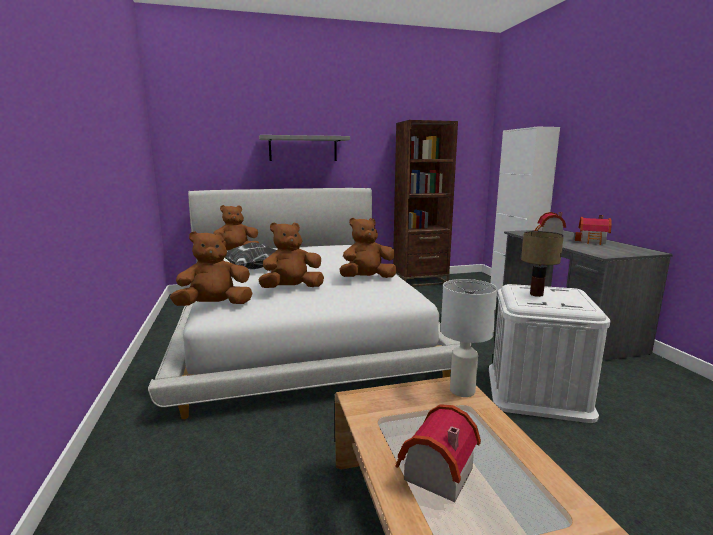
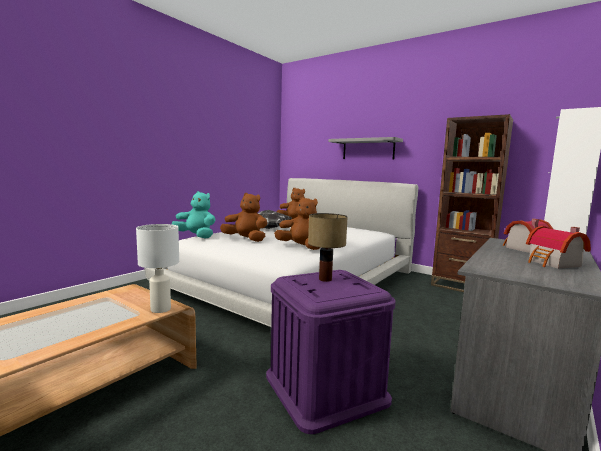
camera: 50 degrees right, 5 degrees down
(214, 306) = (196, 236): brown plush toy -> turquoise plush toy
(433, 473) = (50, 318): toy house -> none
(537, 391) = (325, 387): white storage box -> purple storage box

